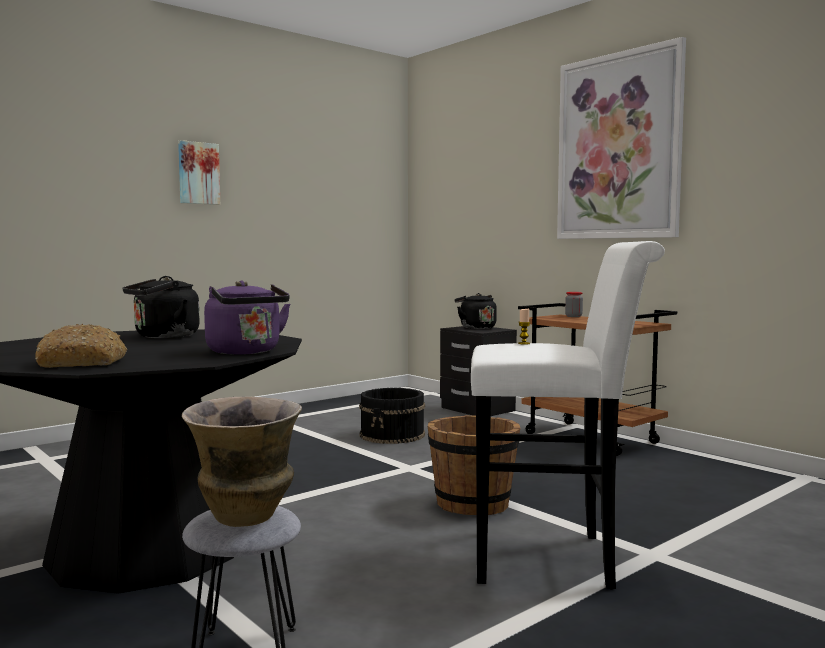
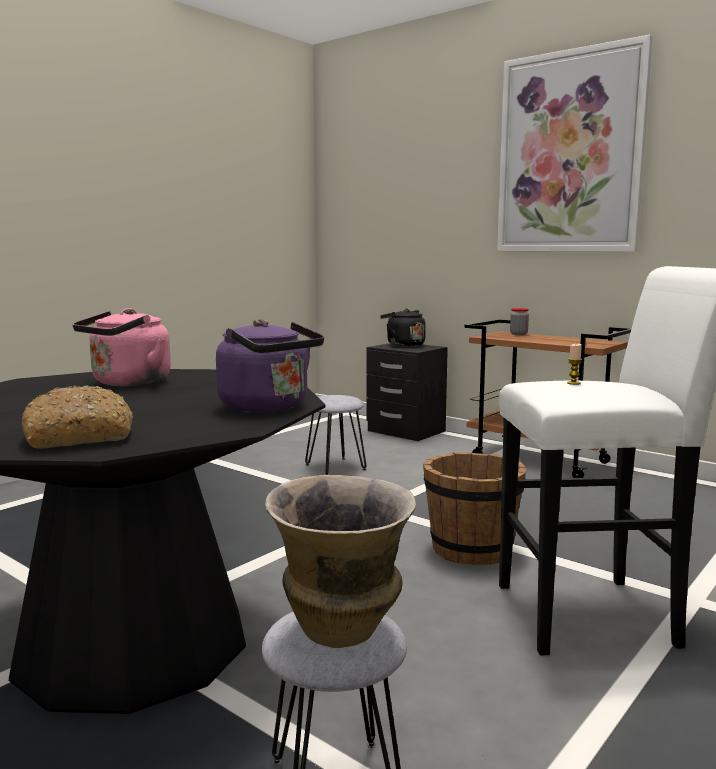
camera: 10 degrees left, 5 degrees up
(163, 336) = (128, 383): black kettle -> pink kettle
(198, 173) = (94, 173): picture -> none
(393, 435) = (336, 467): black bucket -> grey stool

